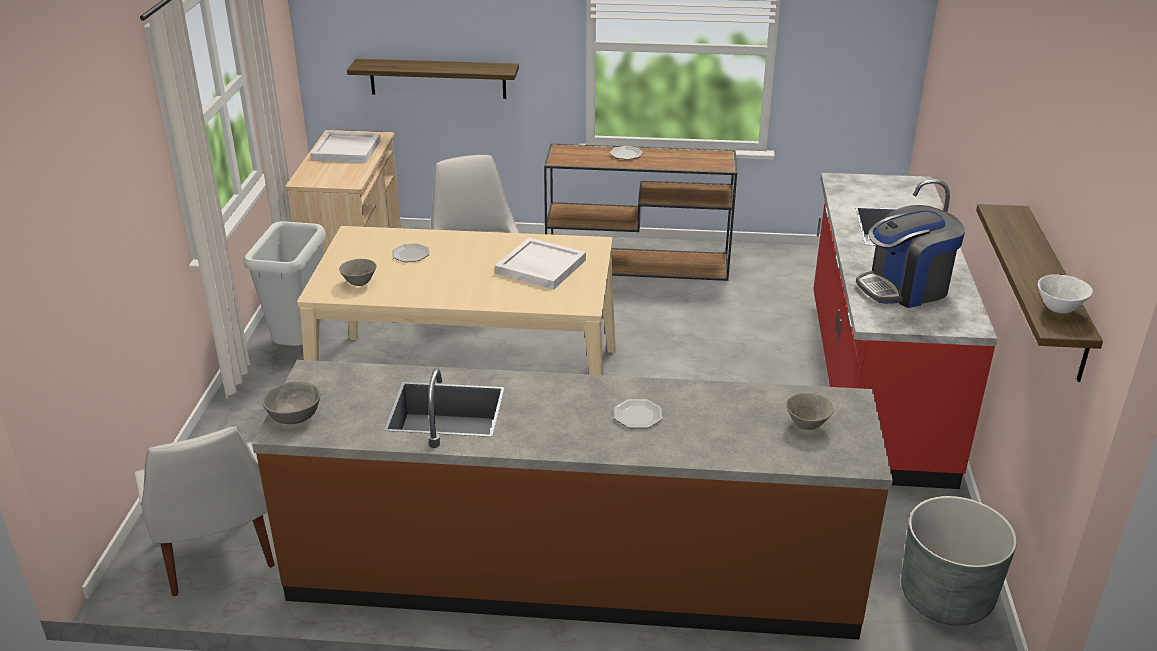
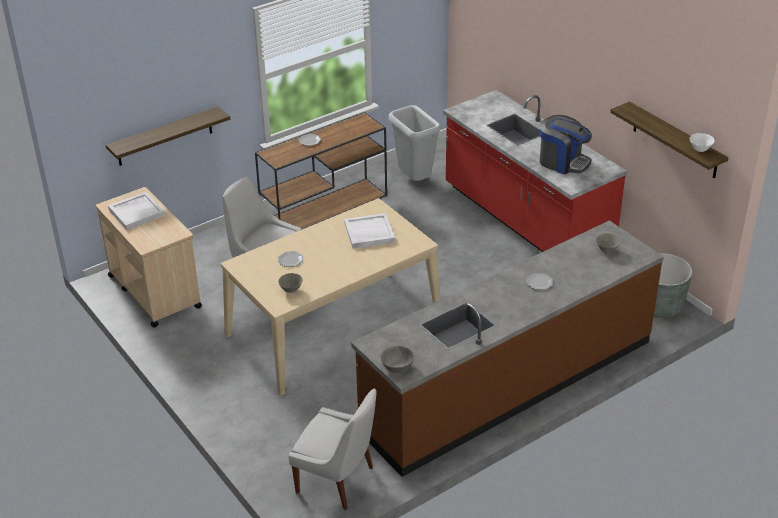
camera: 40 degrees left, 5 degrees up
(300, 345) = (202, 356): grey trash can -> grey trash can (413, 180)
(905, 288) = (563, 162): coffee machine -> coffee machine turned 90 degrees counterclockwise

